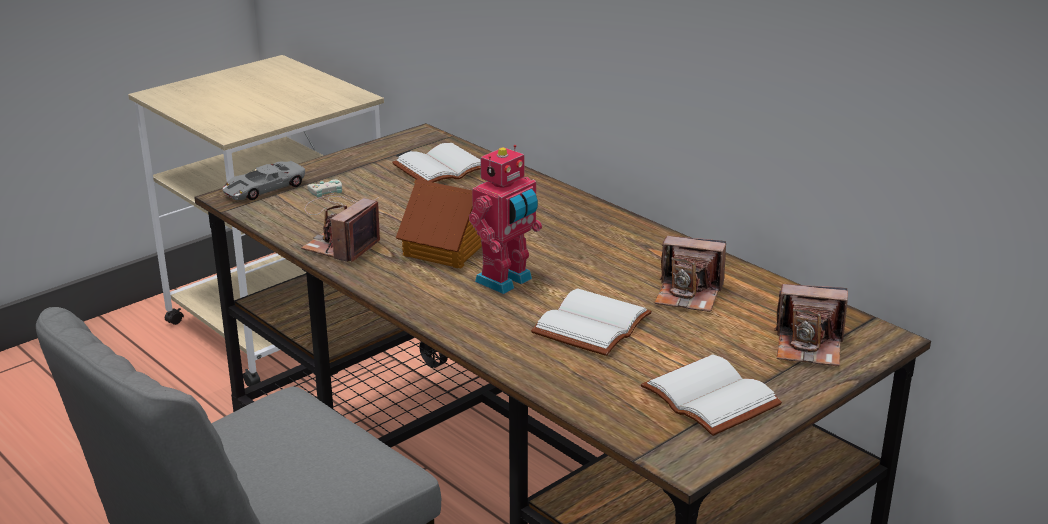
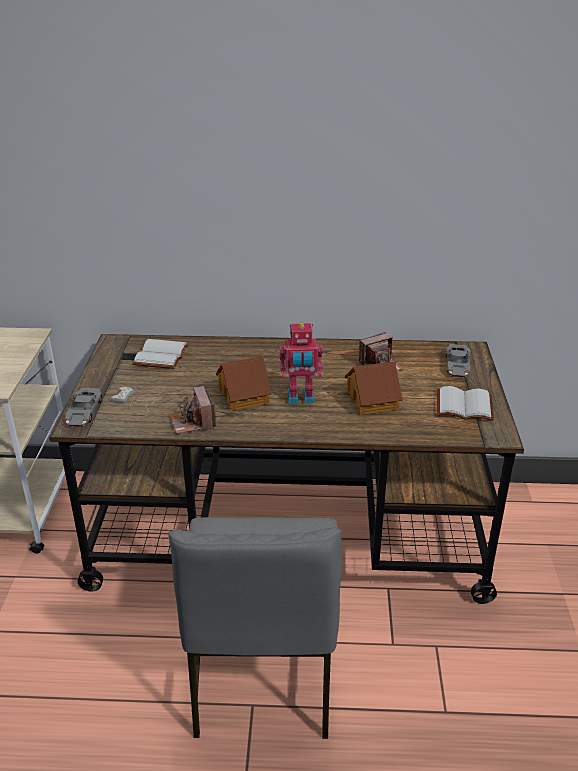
camera: 45 degrees left, 5 degrees up
(506, 281) = (300, 398): toy robot -> toy robot turned 90 degrees clockwise
(593, 327) = (373, 400): white book -> toy house
(809, 347) = (457, 365): camera -> grey toy car

